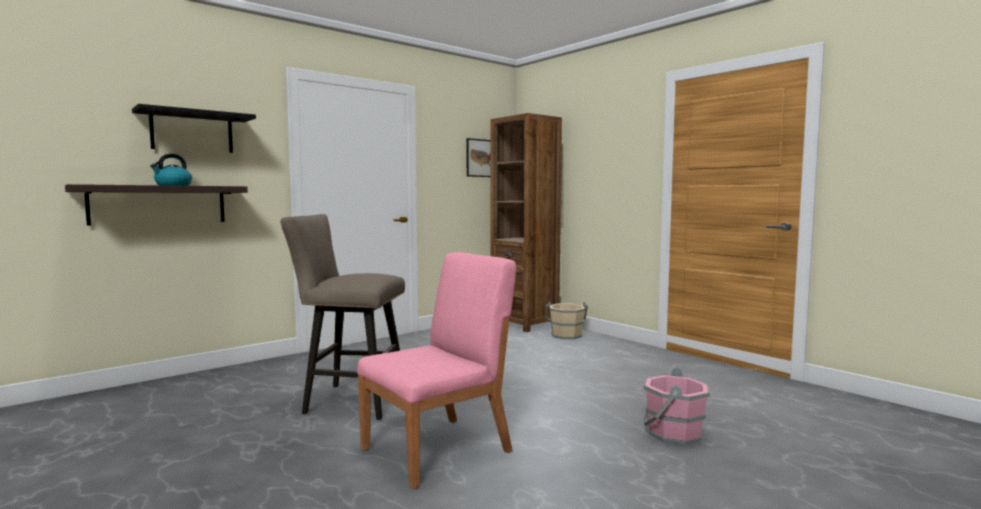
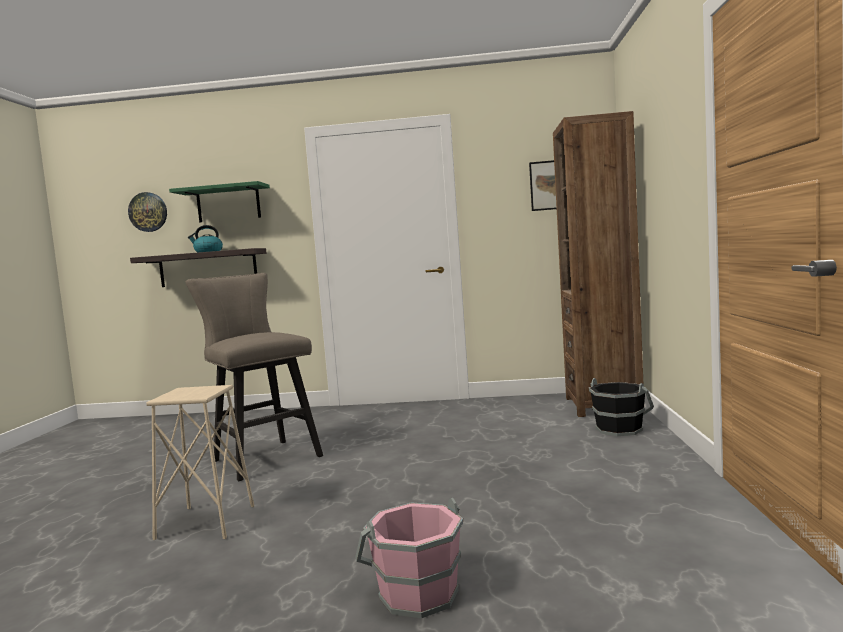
camera: 45 degrees right, 0 degrees up
(70, 125) = (148, 212): none -> wall clock
(192, 132) = (228, 204): black shelf -> green shelf
(438, 449) = (206, 522): pink chair -> beige stool
(566, 335) = (619, 429): beige bucket -> black bucket

